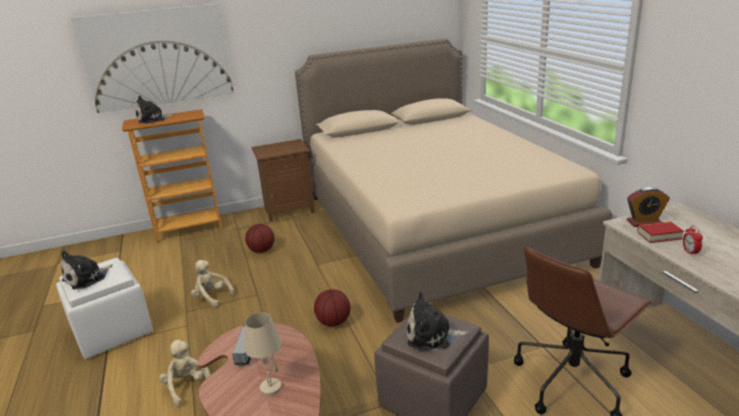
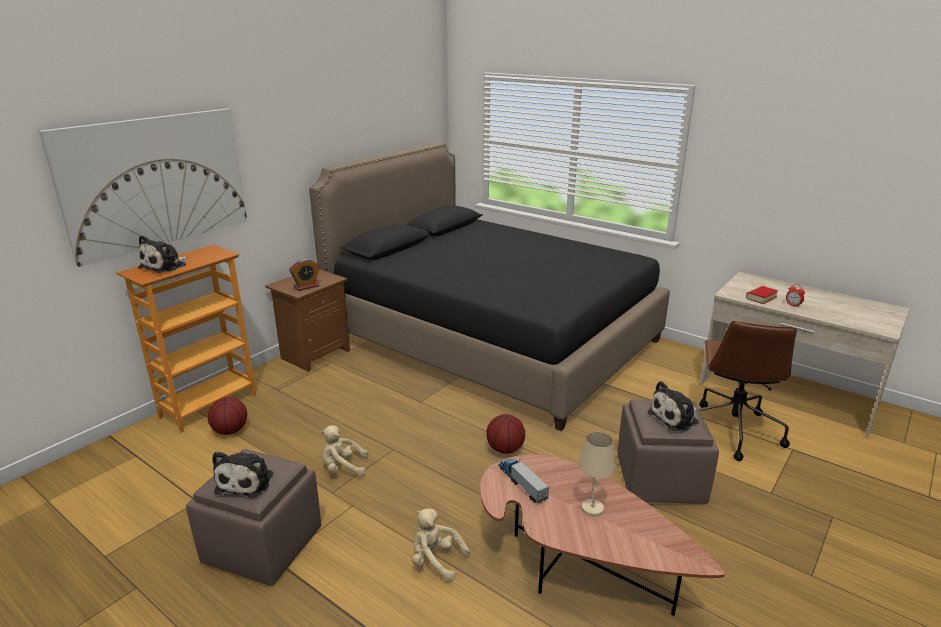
camera: 35 degrees left, 0 degrees up
(113, 331) = (264, 545): white ottoman -> brown ottoman
(261, 250) = (338, 404): basketball -> basketball (230, 431)
(433, 227) = (492, 338): beige bed -> black bed
(644, 222) = (740, 290): alarm clock -> alarm clock (306, 286)

